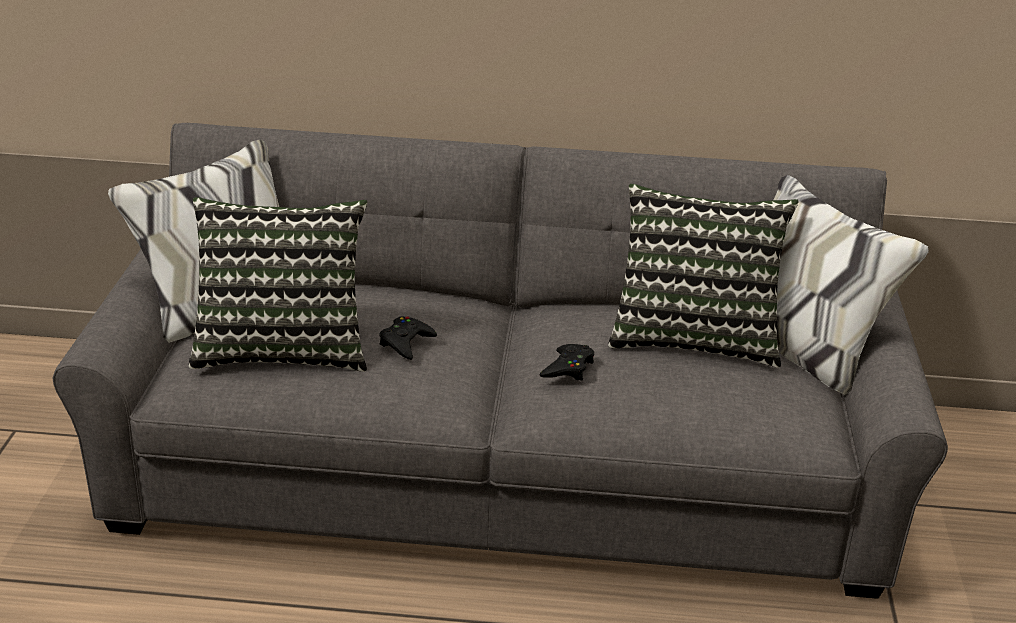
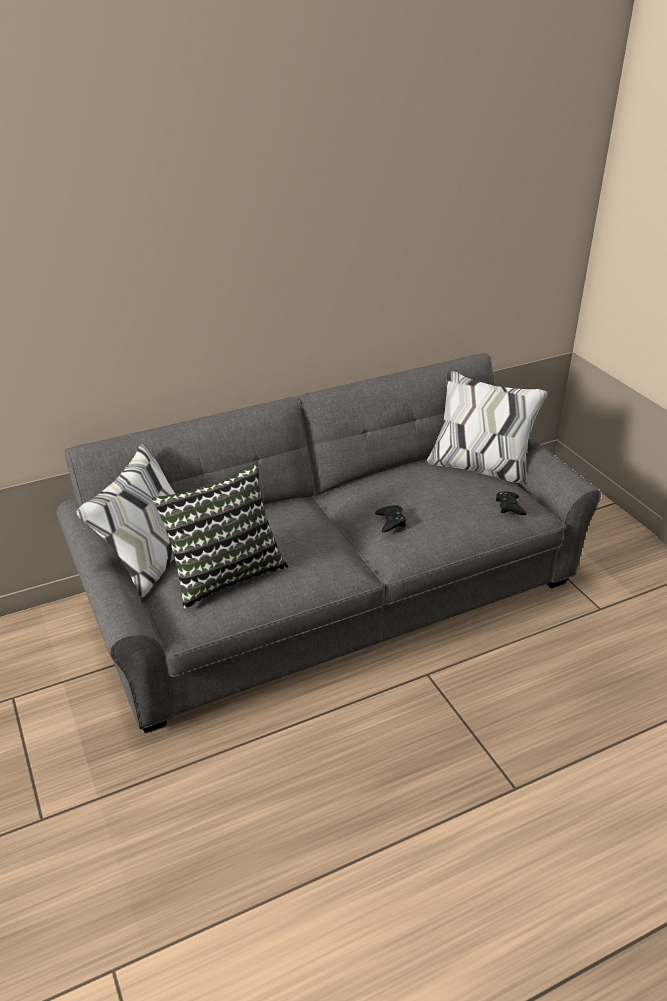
camera: 30 degrees left, 5 degrees up
(406, 343) = (293, 541): black game controller -> black game controller (510, 506)
(695, 337) = (434, 478): pillow -> none

